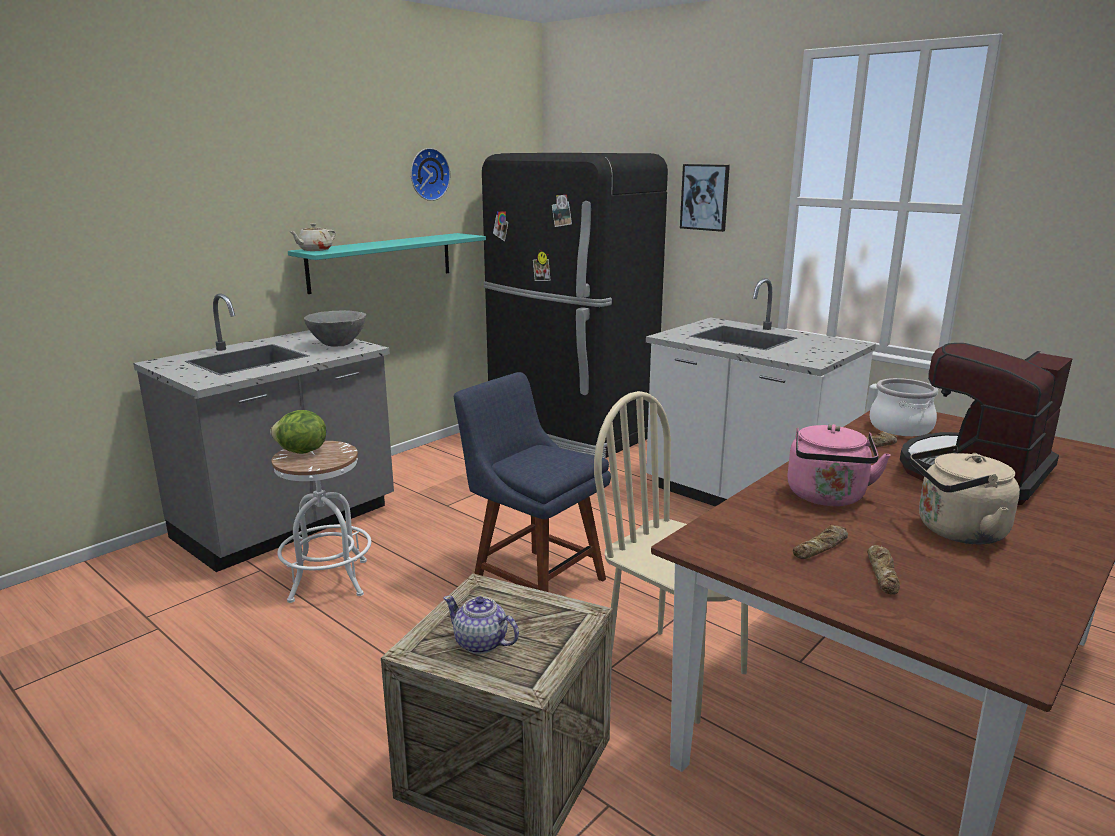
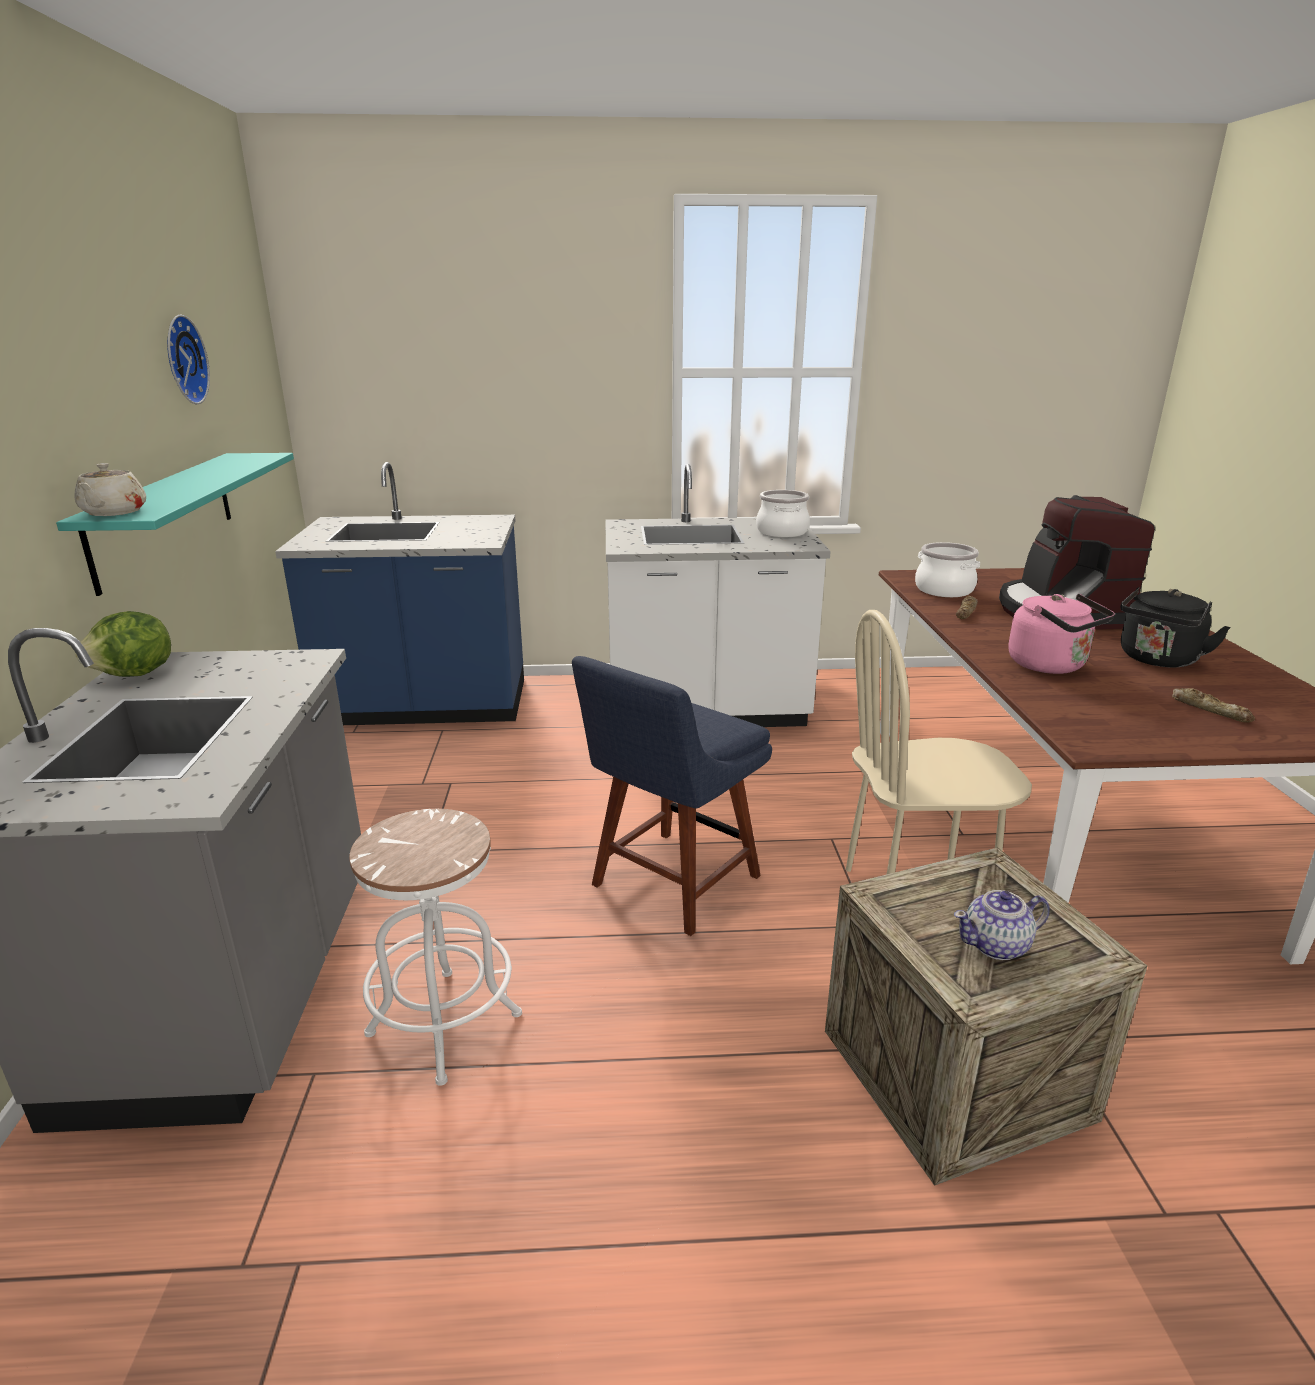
camera: 45 degrees left, 5 degrees up
(301, 452) = (391, 850): lettuce -> lettuce (135, 675)
(337, 345) = (251, 667): grey bowl -> none
(534, 581) = (670, 884): blue chair -> blue chair turned 45 degrees counterclockwise
(568, 433) = (425, 706): black fridge -> blue counter
(705, 197) = (560, 374): picture -> none
(821, 349) = (781, 532): none -> cooking pot
(821, 548) = (1145, 707): bread -> none
(956, 531) = (1157, 660): beige kettle -> black kettle

